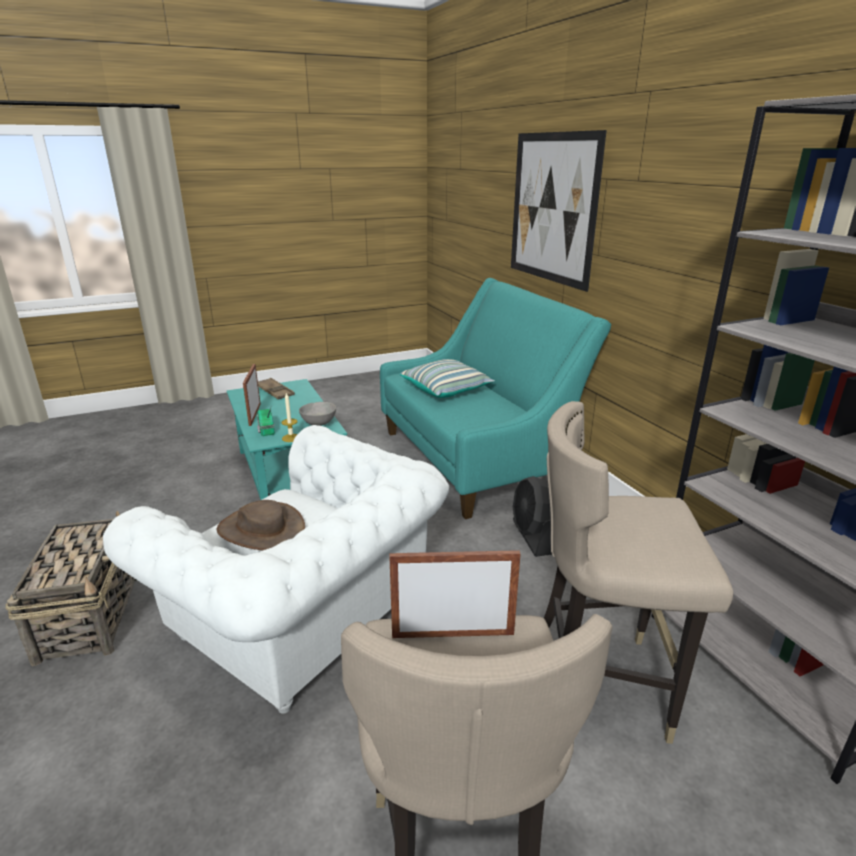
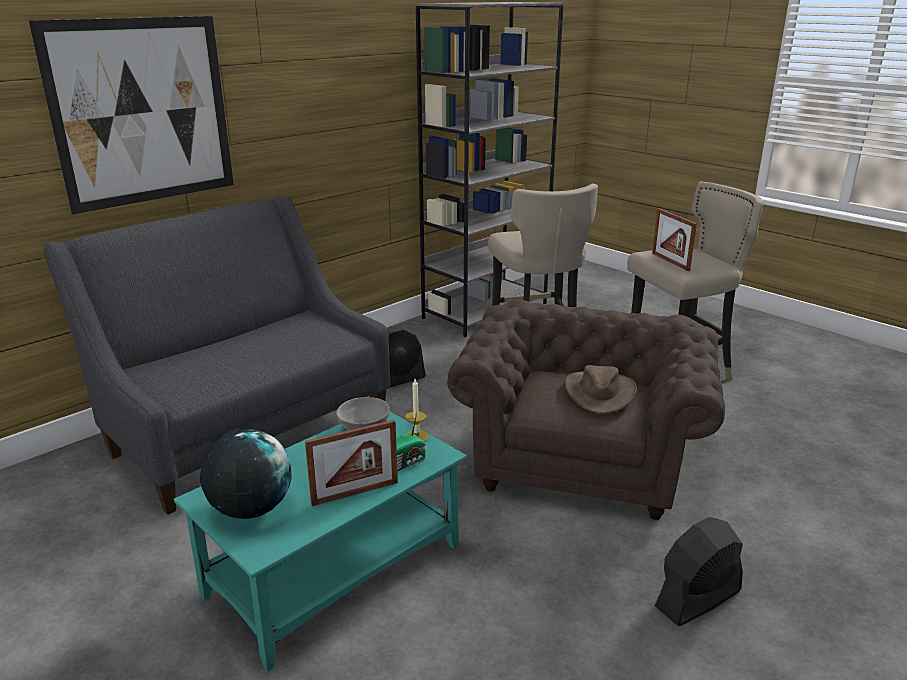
camera: 110 degrees left, 0 degrees up
(91, 615) = (697, 599): basket -> black fan
(275, 392) = (251, 509): brown tray -> globe
(306, 621) = (581, 460): white armchair -> brown armchair
(446, 390) = (238, 360): pillow -> none
(476, 459) = (245, 428): turquoise sofa -> grey sofa

